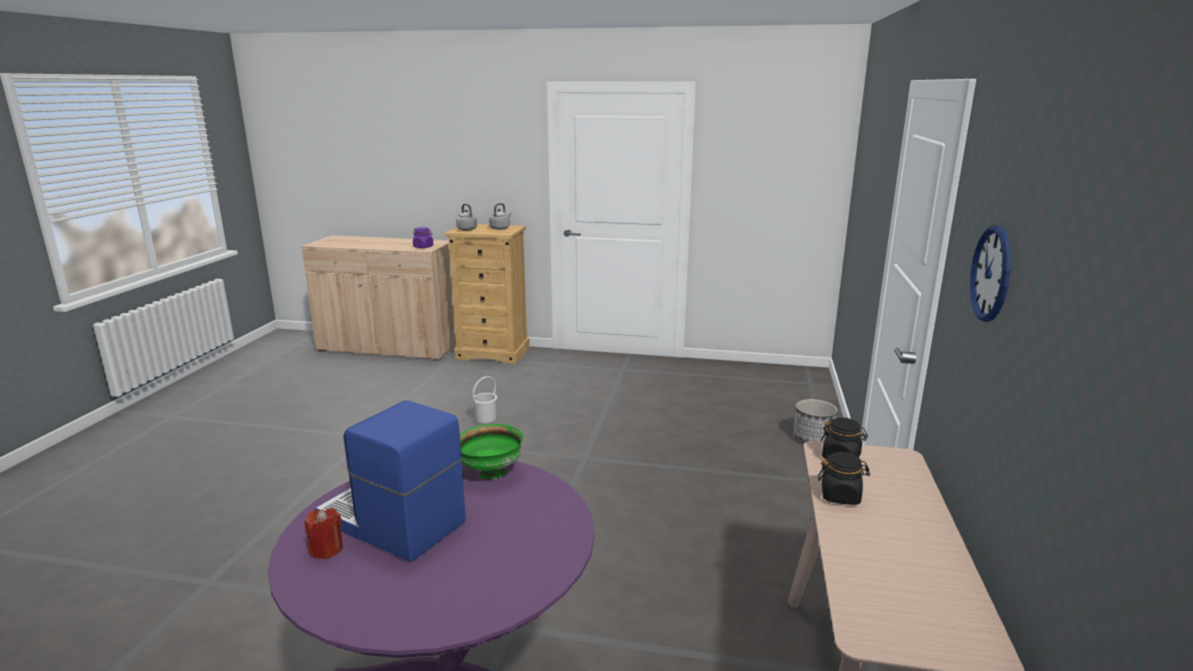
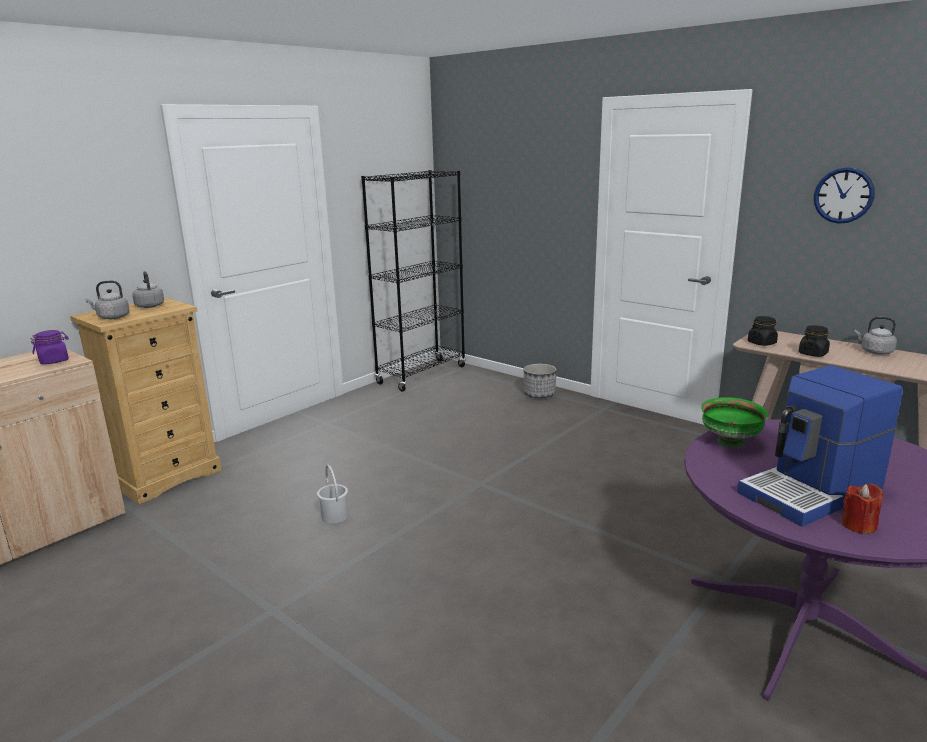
camera: 60 degrees left, 0 degrees up
(769, 373) = (422, 375): none -> black bookcase
(927, 548) = (874, 352): none -> grey kettle

